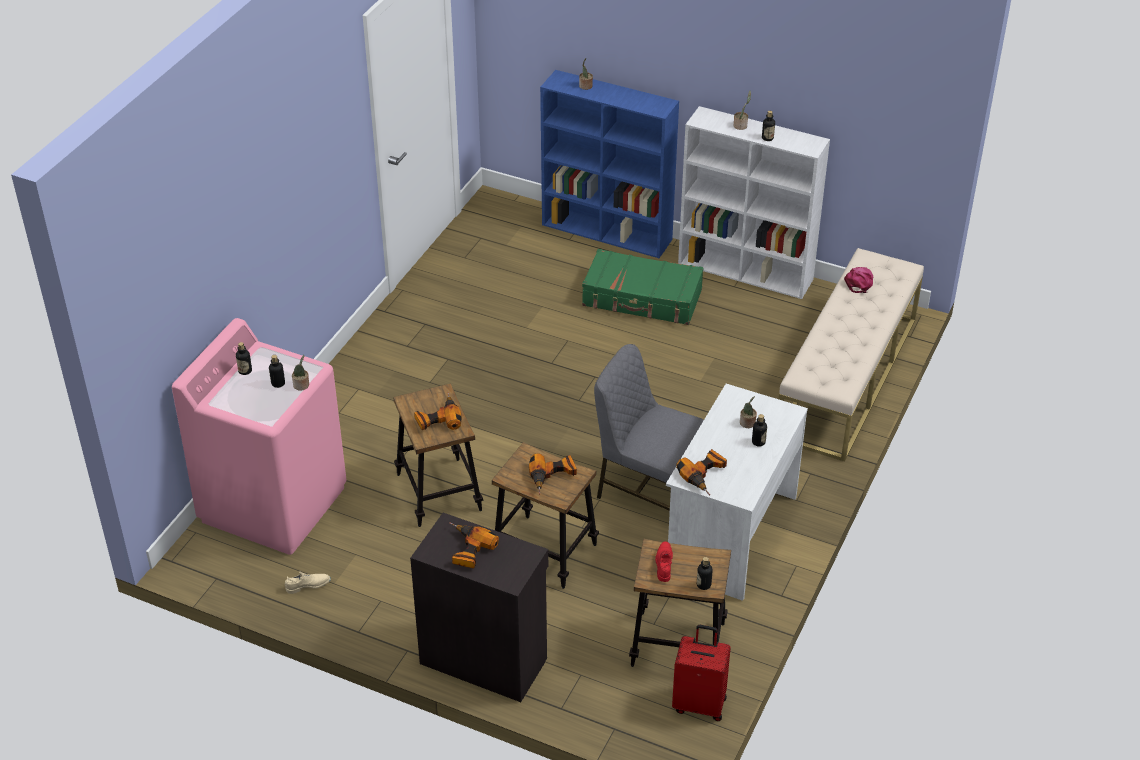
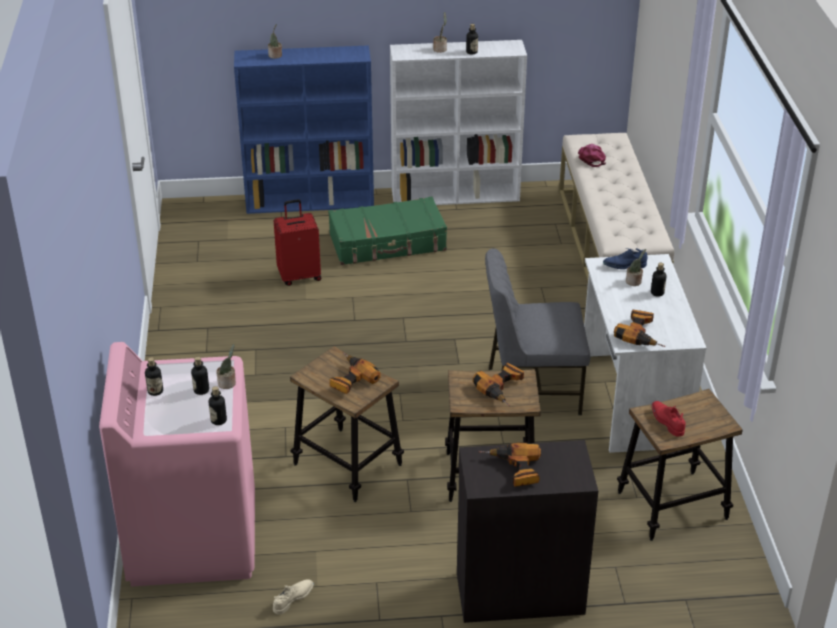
camera: 30 degrees left, 5 degrees down
(700, 703) = (734, 546): red suitcase -> red suitcase (299, 276)
(703, 585) = (715, 425): bottle -> bottle (218, 420)
(754, 405) = (624, 266): none -> blue shoe

